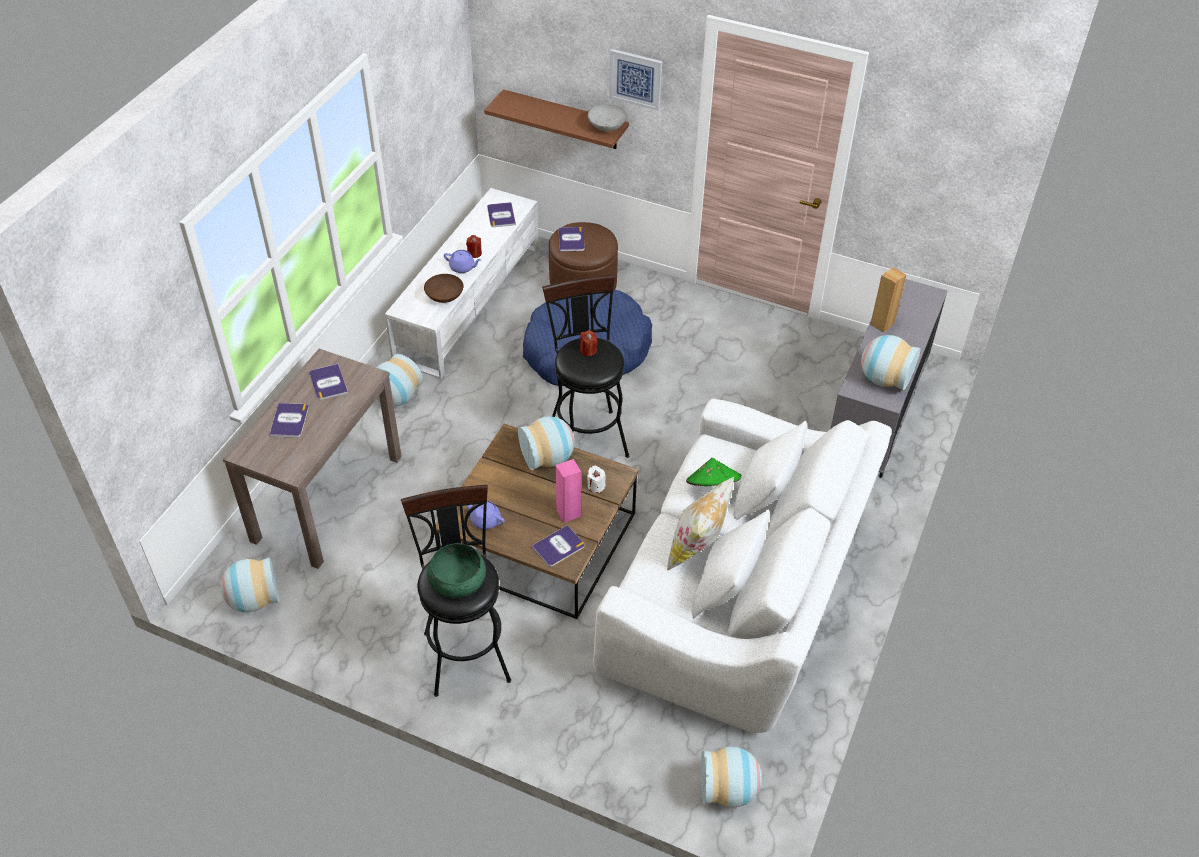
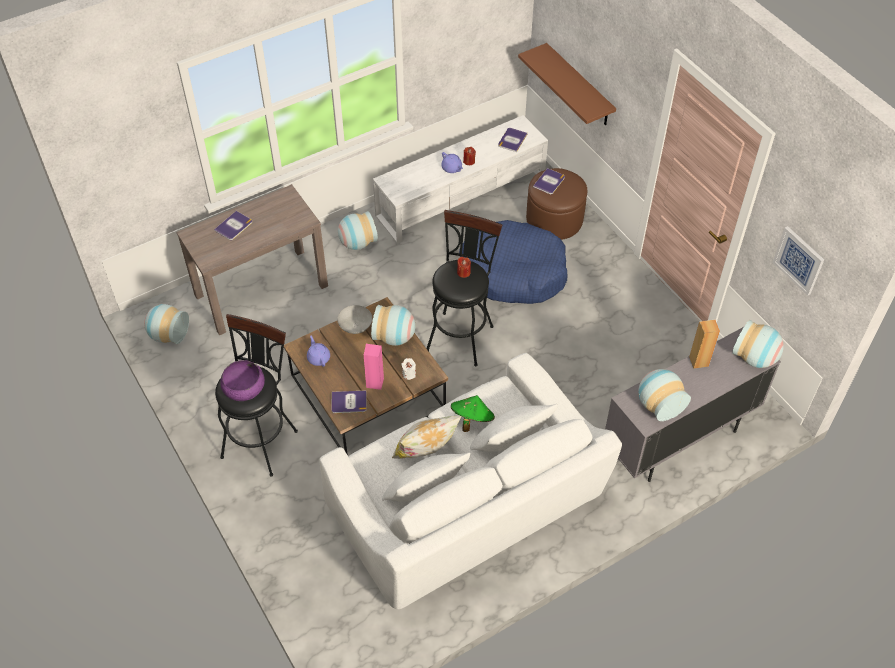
camera: 35 degrees right, 5 degrees up
(328, 382) = (277, 211): book -> none
(445, 297) = (421, 185): brown bowl -> none
(457, 580) = (244, 387): green bowl -> purple bowl
(606, 128) = (594, 106): grey bowl -> grey bowl (355, 327)
(636, 79) = (625, 76): picture -> picture (799, 260)
(728, 790) = (345, 631): vase -> vase (755, 358)

